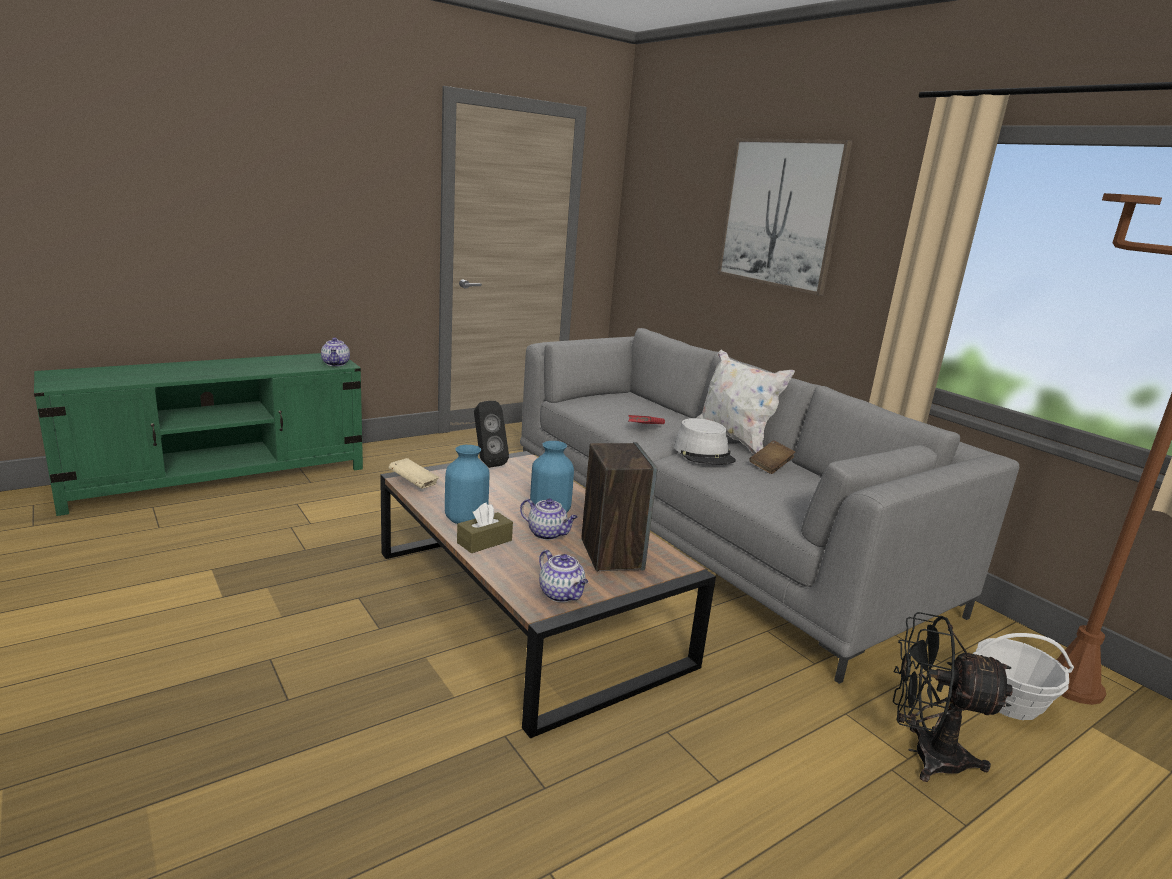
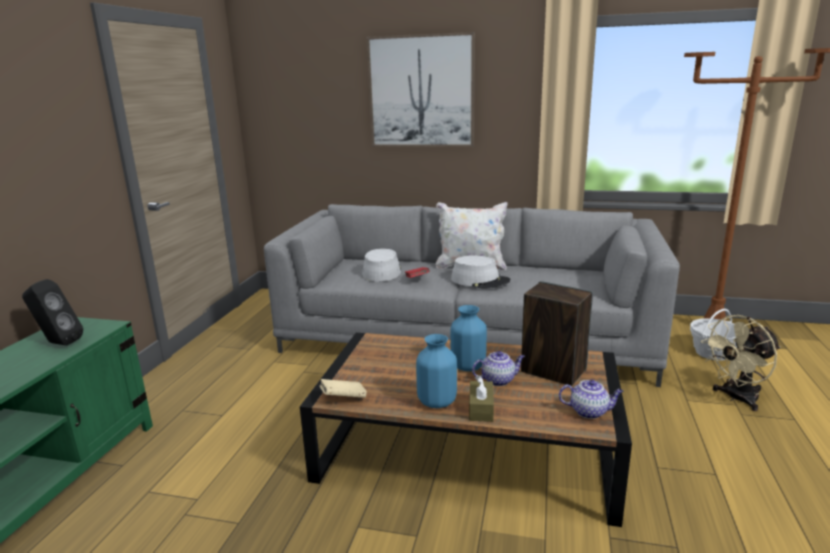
camera: 40 degrees left, 0 degrees up
(336, 364) = (98, 328): teapot -> none
(486, 462) = (353, 354): black speaker -> black speaker (58, 343)
(631, 411) = (381, 271): none -> grey hat
(770, 467) = (524, 273): brown book -> none
(924, 754) = (736, 398): black fan -> beige fan

